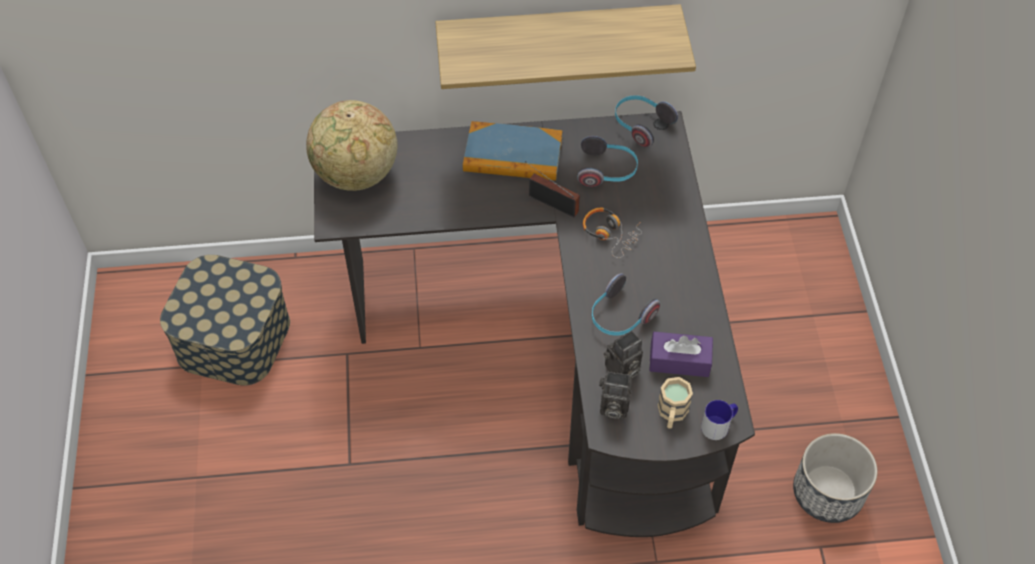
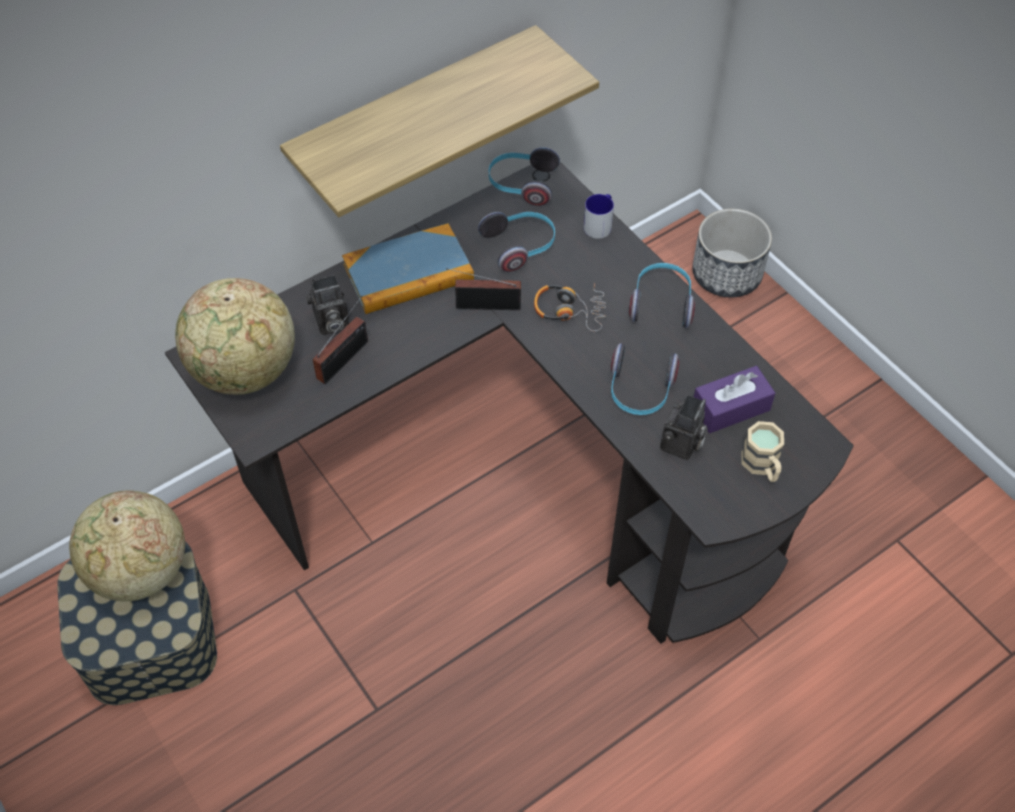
camera: 30 degrees left, 0 degrees up
(239, 286) = (140, 571): none -> globe
(428, 196) = (346, 358): none -> radio
(612, 407) = (699, 489): camera -> camera (330, 324)
(683, 260) = (661, 303): none -> headphones
(719, 425) = (815, 454): mug -> mug (600, 224)
(828, 492) = (869, 483): planter -> planter (727, 274)

